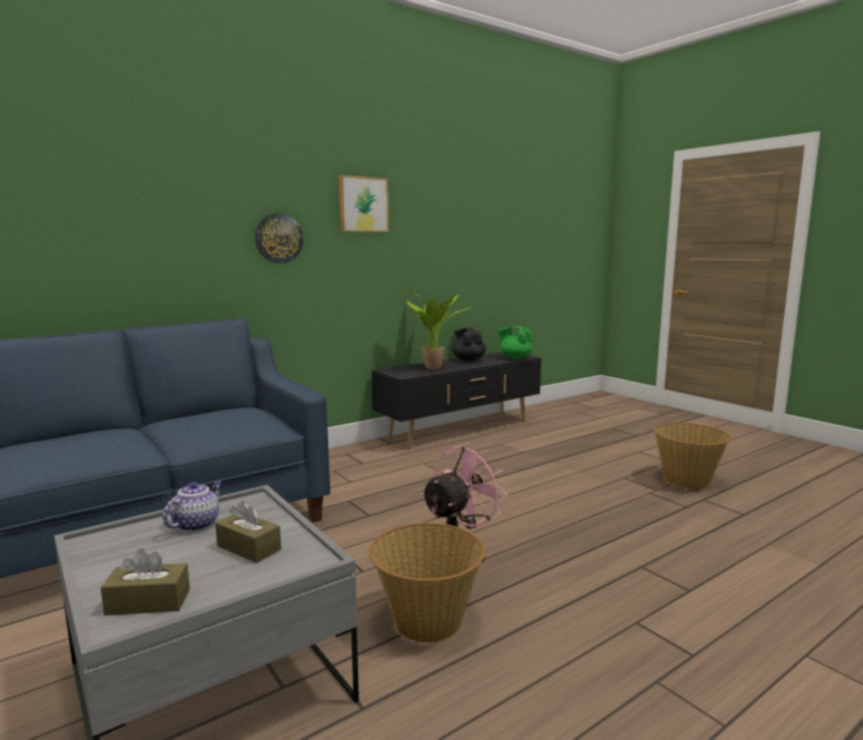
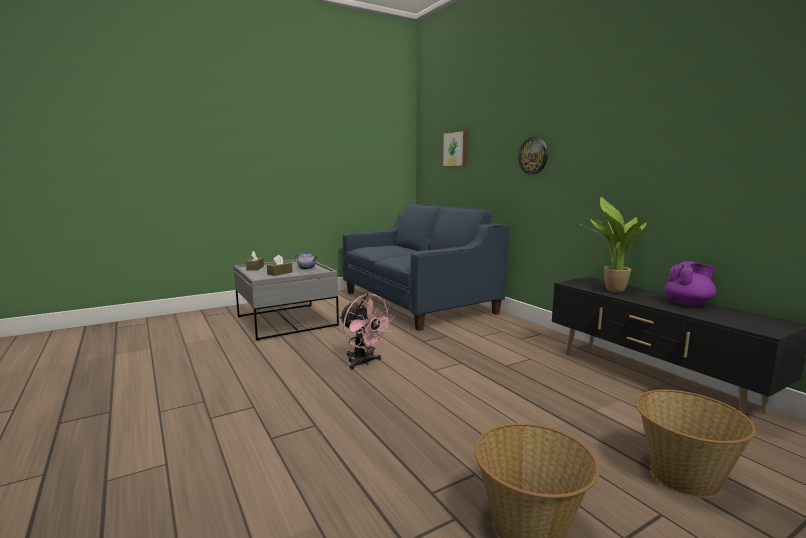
camera: 95 degrees right, 0 degrees up
(362, 204) = (599, 120): picture -> picture (456, 149)
(427, 622) = (298, 352): basket -> basket (682, 476)
(468, 360) = (688, 303): black teapot -> purple teapot
(515, 358) = (743, 324): green teapot -> none

